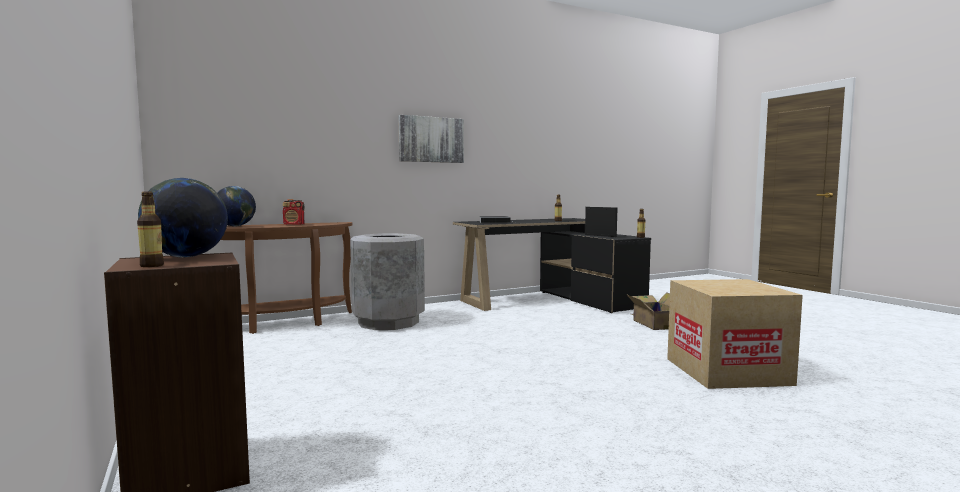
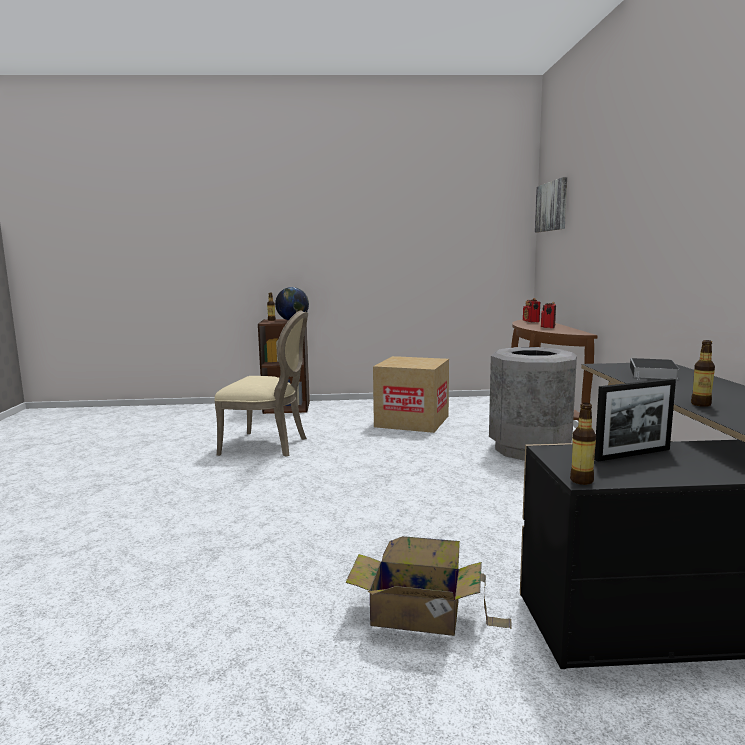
camera: 115 degrees right, 5 degrees up
(235, 226) = (531, 321): globe -> radio
(431, 139) = (666, 223): picture -> picture (552, 206)
(457, 416) = (268, 445): none -> beige chair
(727, 371) = (183, 563): cardboard box -> cardboard box (412, 421)

